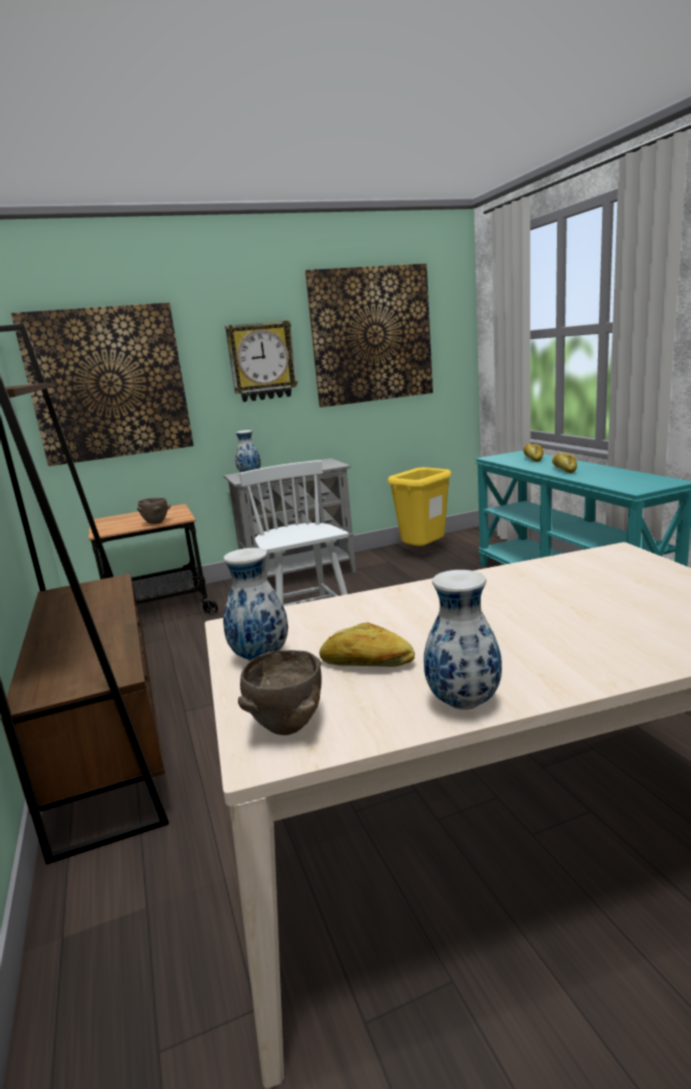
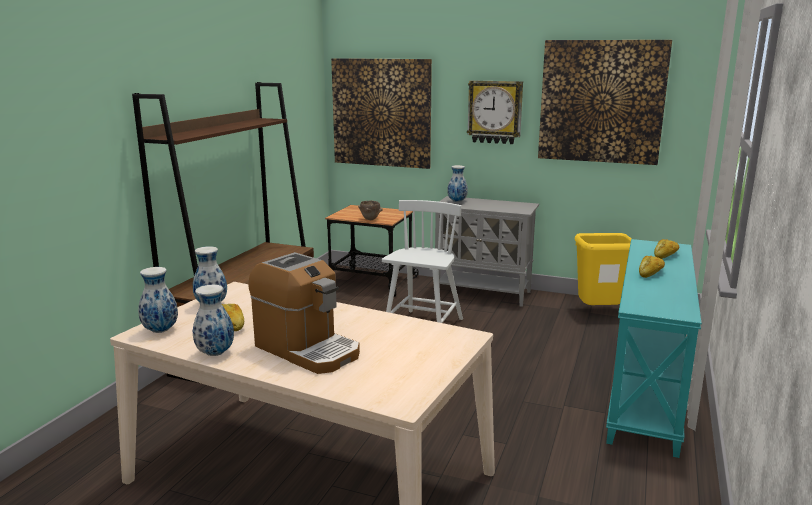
camera: 40 degrees right, 0 degrees up
(287, 727) = (160, 331): brown bowl -> vase
(545, 635) = (307, 349): none -> coffee machine

